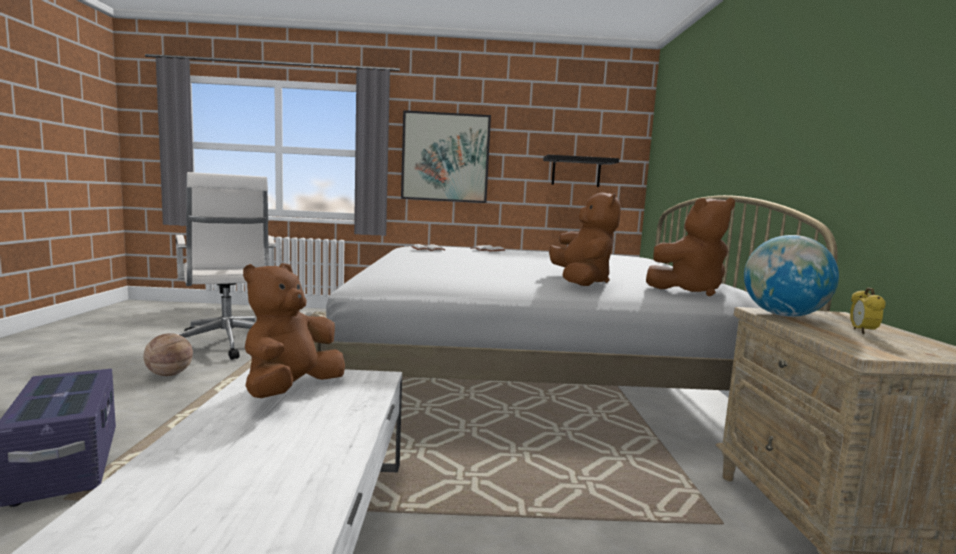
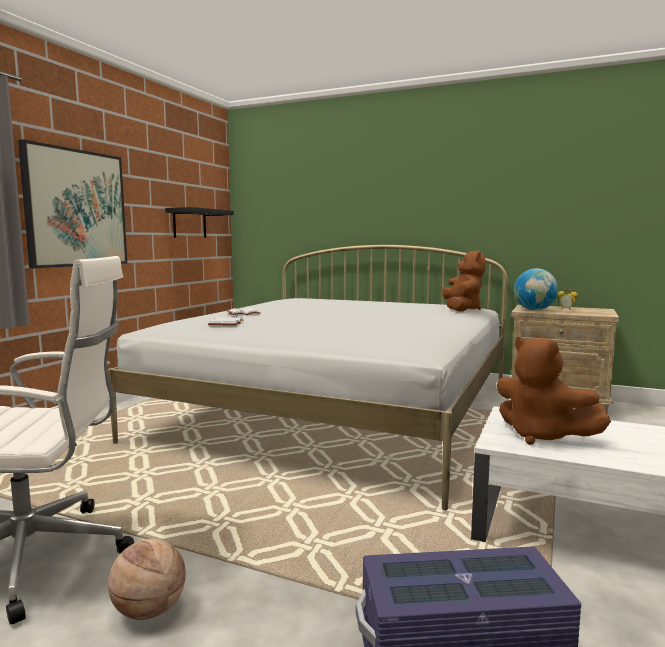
camera: 65 degrees left, 0 degrees up
(581, 281) = (435, 317): brown plush toy -> none

